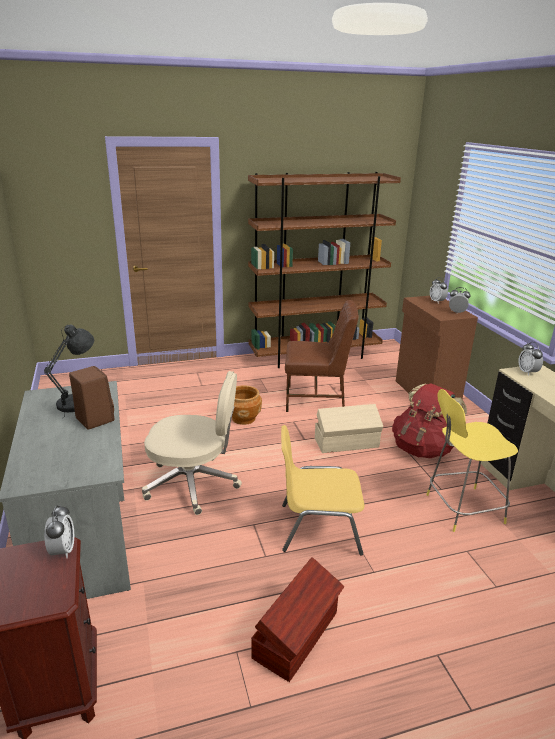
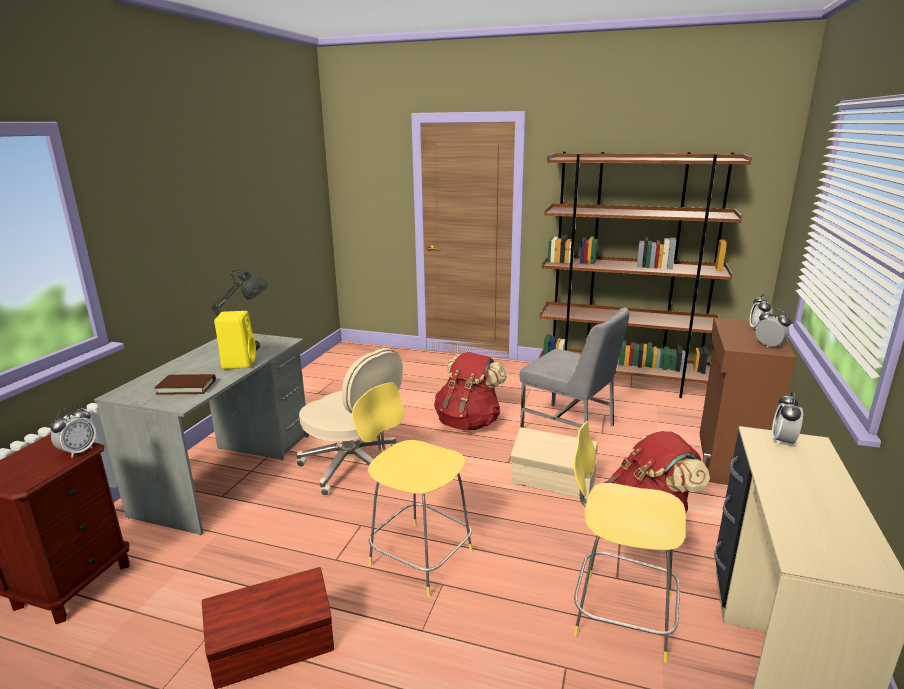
camera: 35 degrees right, 5 degrees down
(82, 456) = (186, 387): none -> brown book
(94, 419) = (239, 363): brown speaker -> yellow speaker
(244, 418) = (468, 422): brown planter -> red backpack
(316, 400) = (569, 427): brown chair -> grey chair
(318, 527) = (418, 556): yellow chair -> yellow stool

